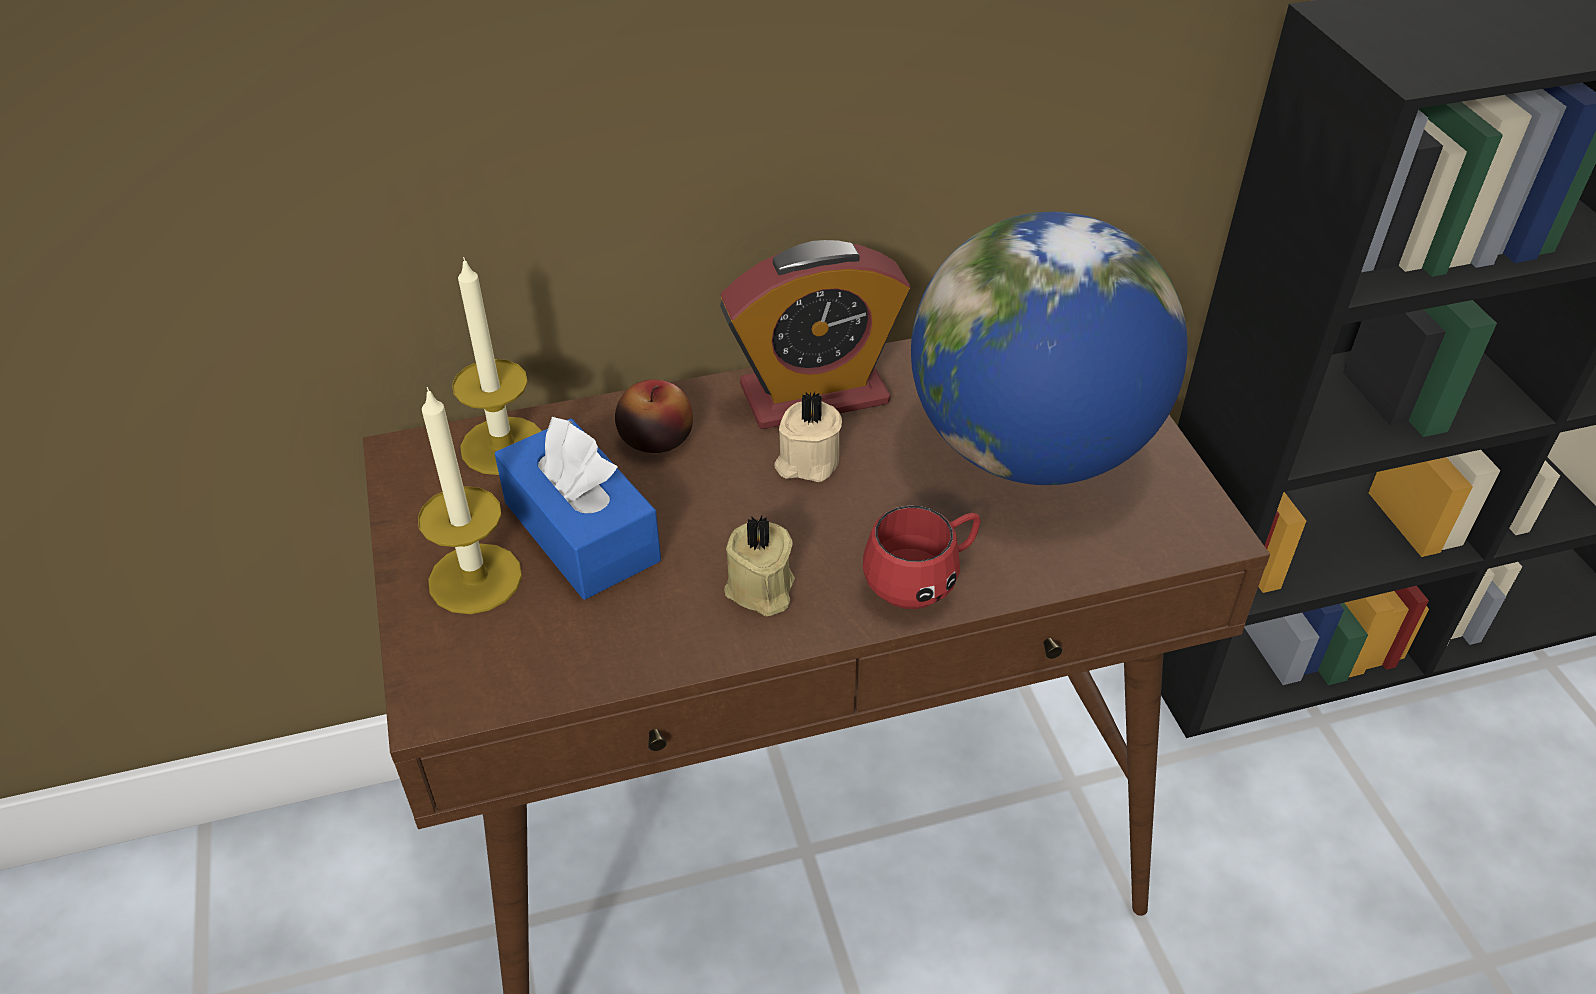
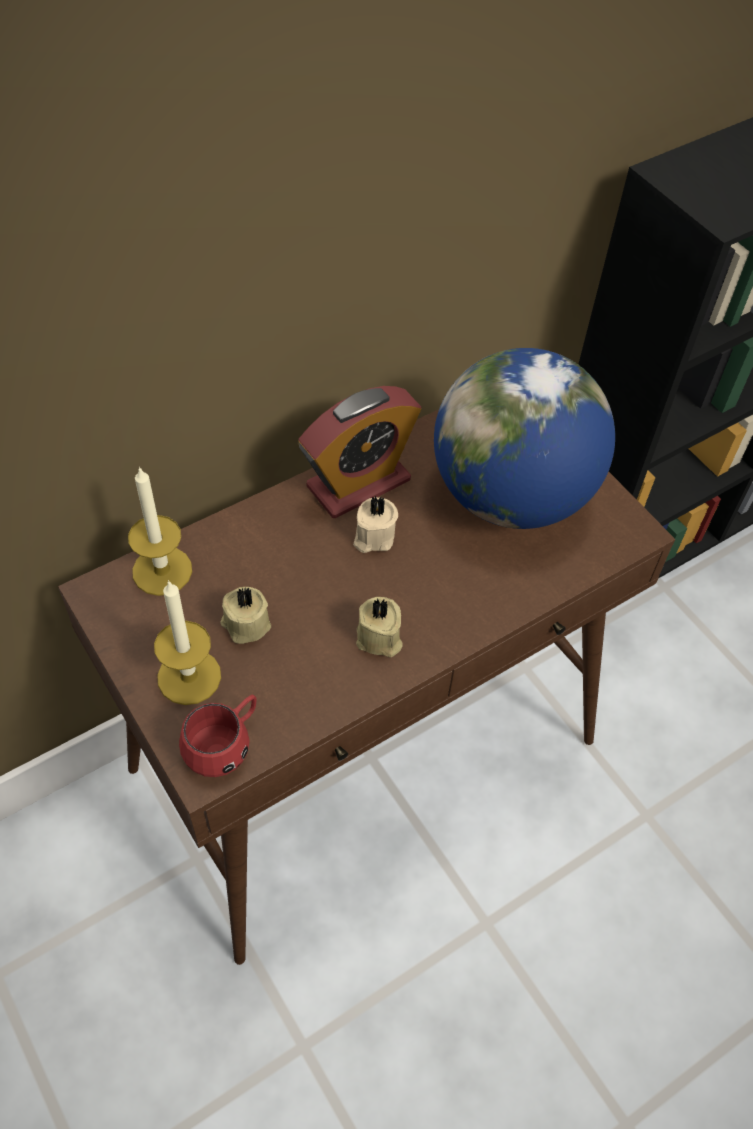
camera: 20 degrees left, 10 degrees up
(581, 531) = (245, 624): blue tissue box -> beige candle
(656, 438) = (265, 541): apple -> none
(923, 581) = (478, 608): red mug -> red mug (225, 745)

